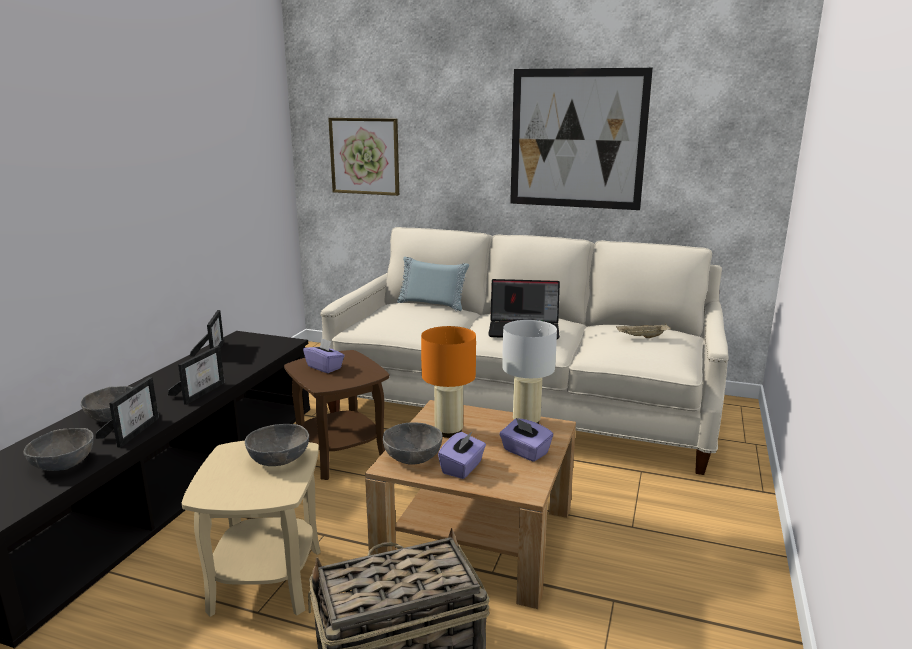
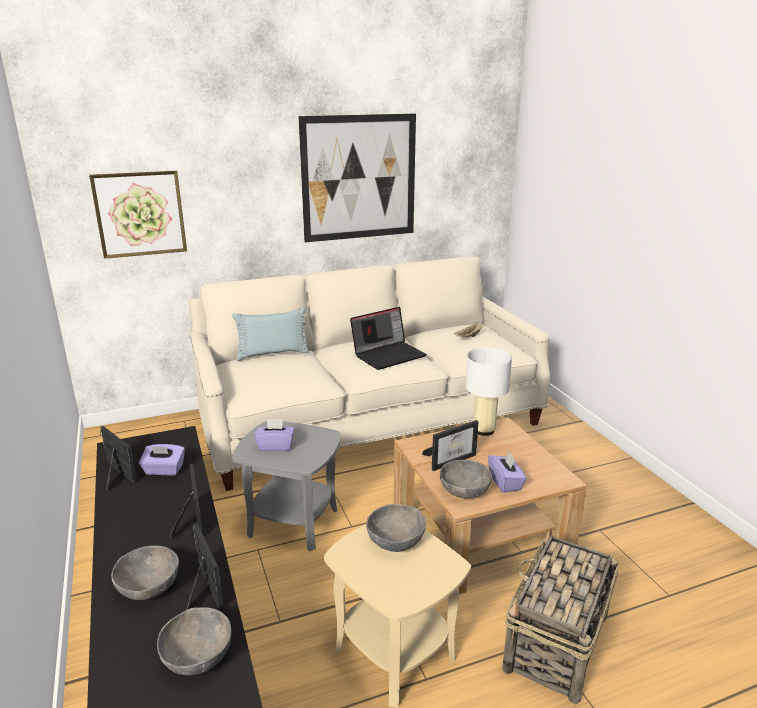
camera: 40 degrees left, 5 degrees up
(340, 455) = (292, 523): brown side table -> grey side table
(449, 431) = (451, 459): orange table lamp -> picture frame
(525, 452) = (519, 453): purple tissue box -> purple tissue box (164, 470)

